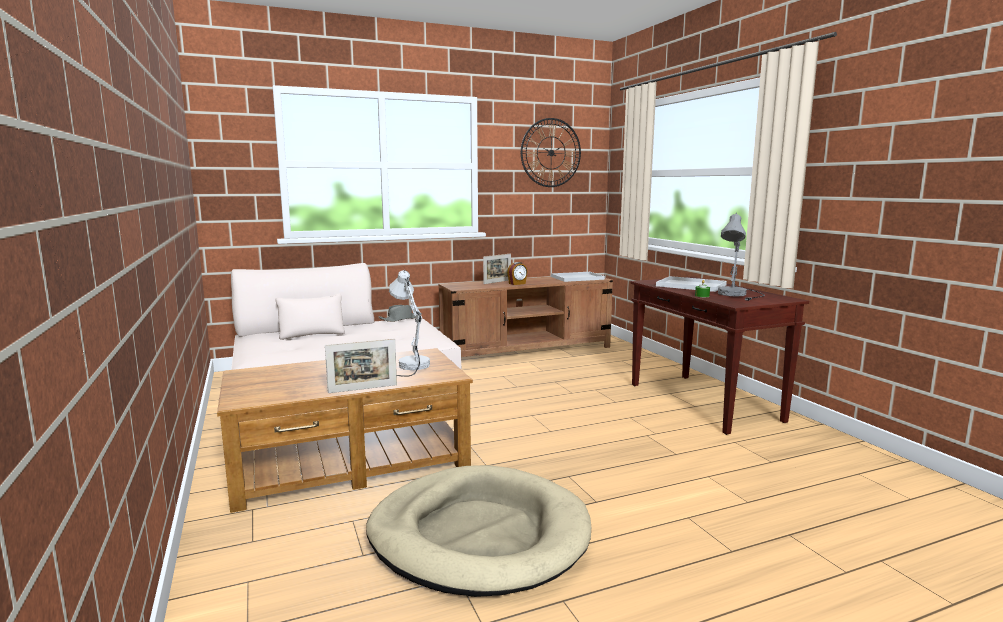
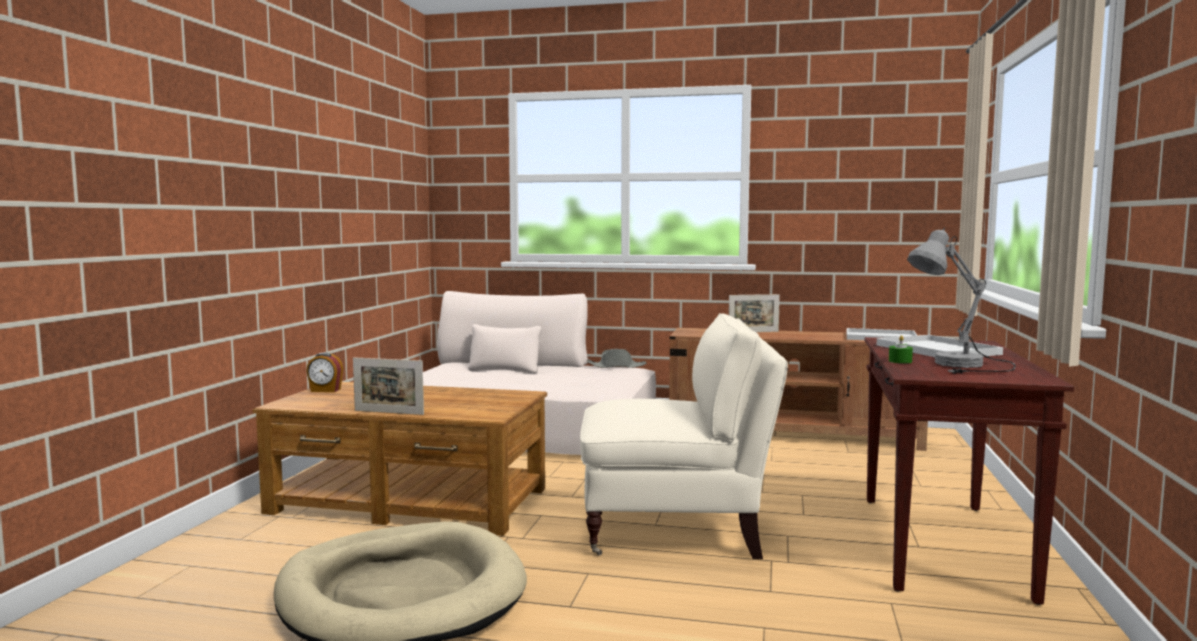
camera: 35 degrees right, 5 degrees down
(404, 365) = (472, 401): white table lamp -> none
(517, 283) = (773, 336): alarm clock -> alarm clock (325, 390)
(551, 153) = (866, 154): wall clock -> none
(569, 431) = (677, 530): none -> beige armchair

